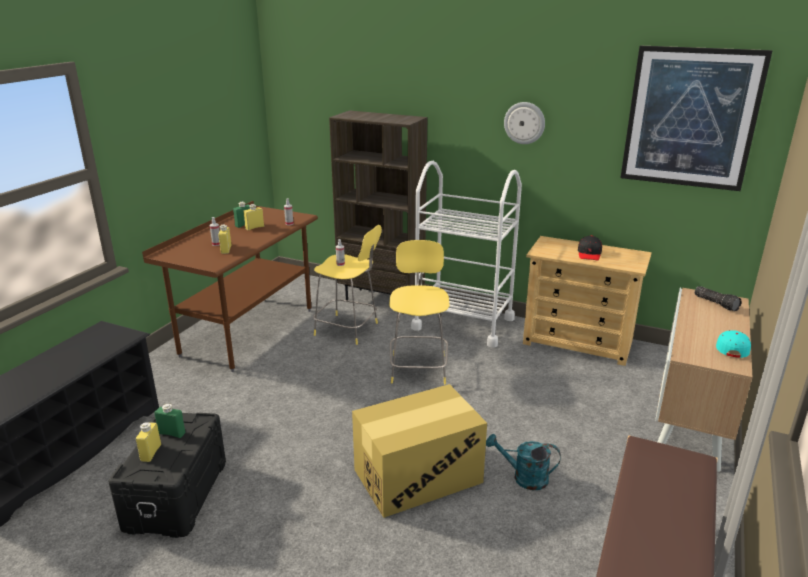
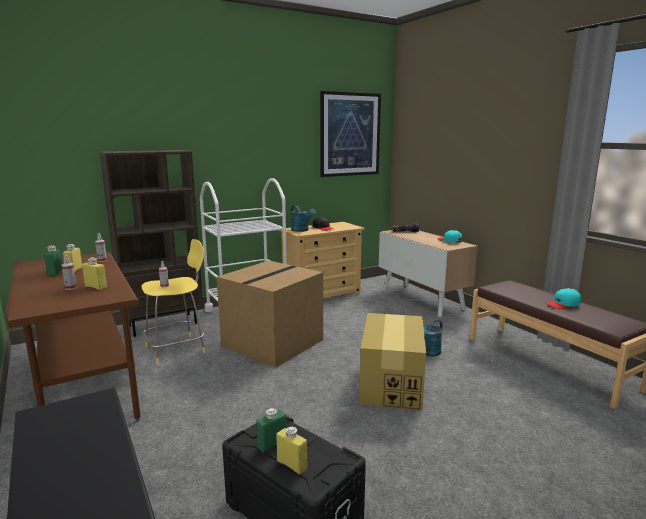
camera: 55 degrees left, 10 degrees down
(418, 367) = (272, 342): yellow stool -> cardboard box
(524, 123) = (257, 147): wall clock -> none
(556, 248) = (302, 230): none -> turquoise watering can
(665, 534) = (563, 304): none -> turquoise cap

